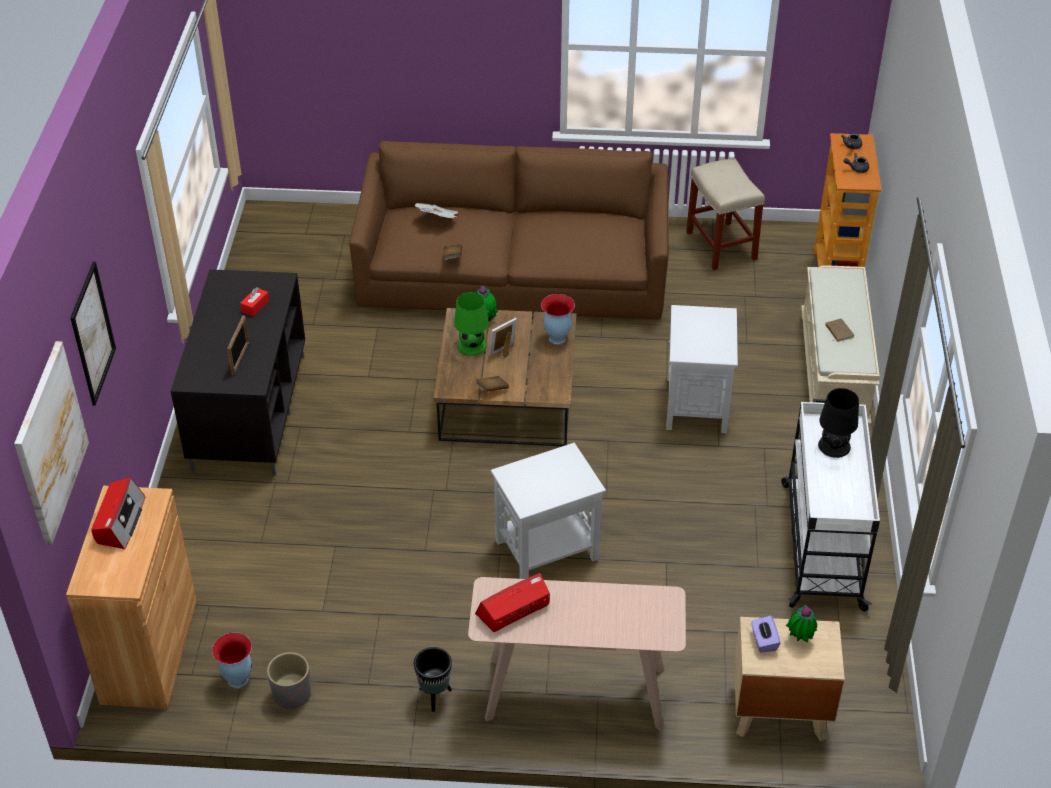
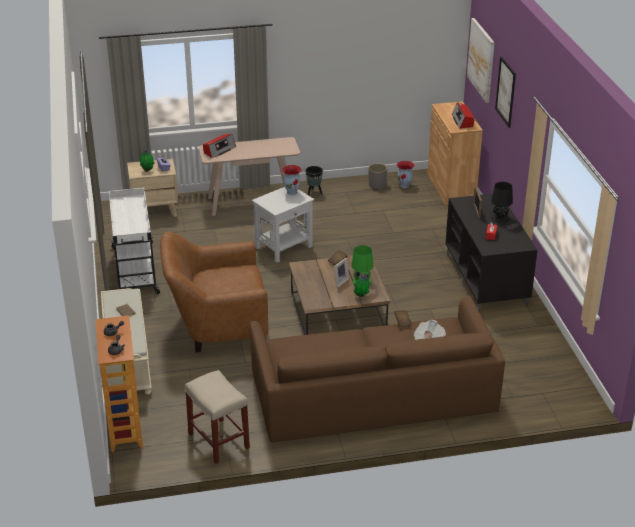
camera: 165 degrees right, 10 degrees down
(514, 609) = (278, 146): radio -> radio (219, 150)
(556, 338) = (311, 294): vase -> vase (292, 192)
(696, 405) = (217, 326): white side table -> brown armchair
(834, 446) = (131, 226): black table lamp -> black table lamp (500, 217)

